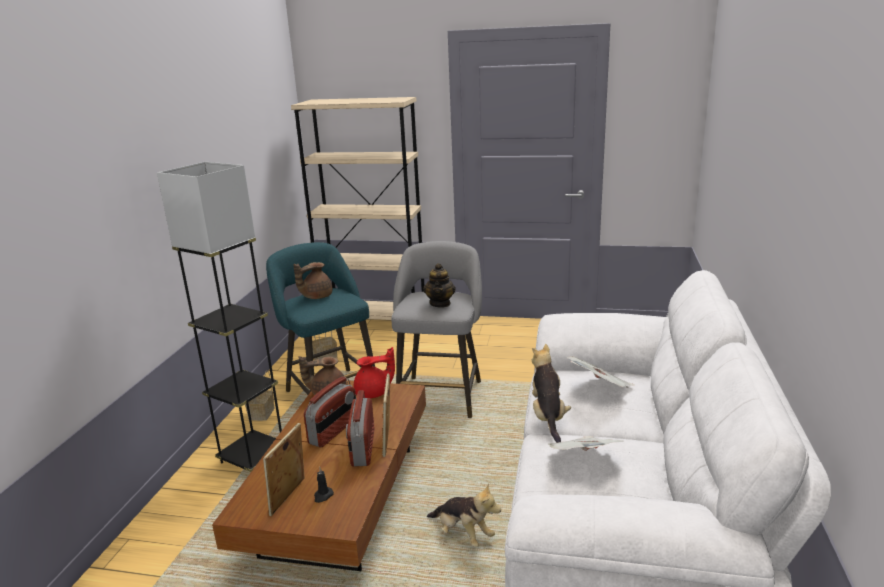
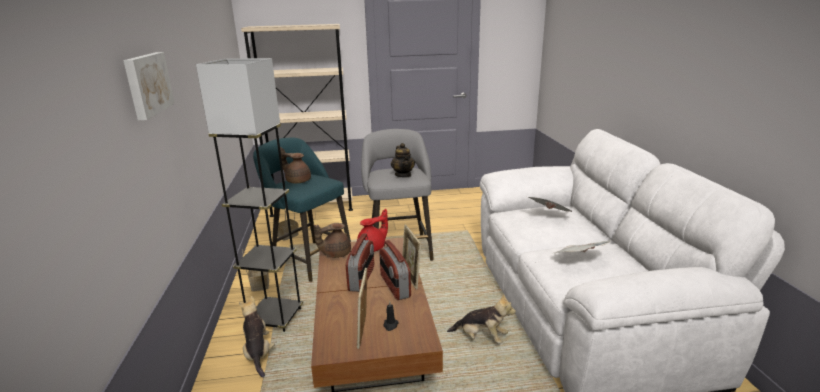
camera: 20 degrees left, 0 degrees up
(101, 195) = (147, 84): none -> picture
(316, 296) = (297, 180): brown teapot -> brown teapot turned 90 degrees clockwise
(547, 416) = (528, 239): plush toy -> plush toy (258, 353)

